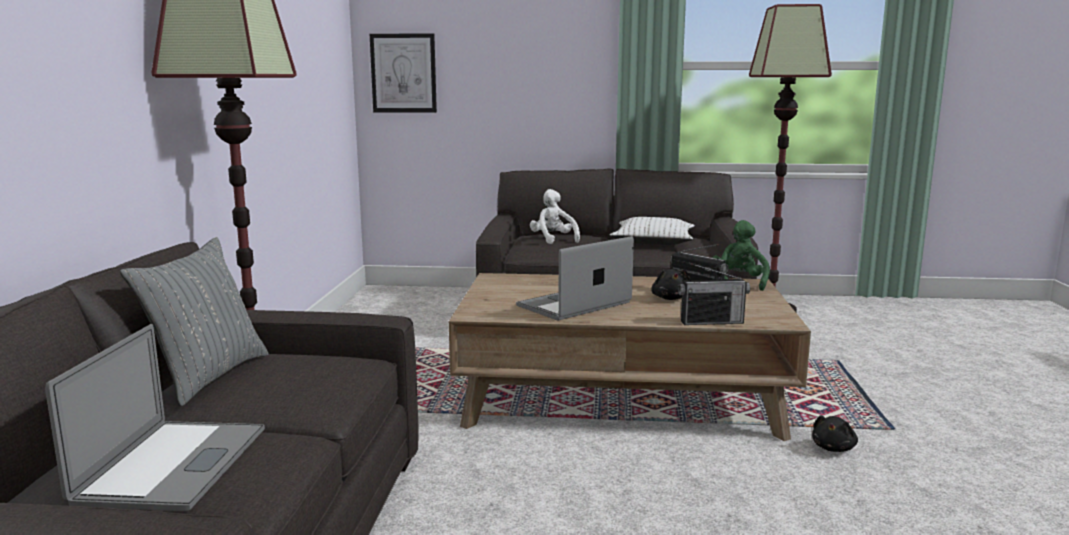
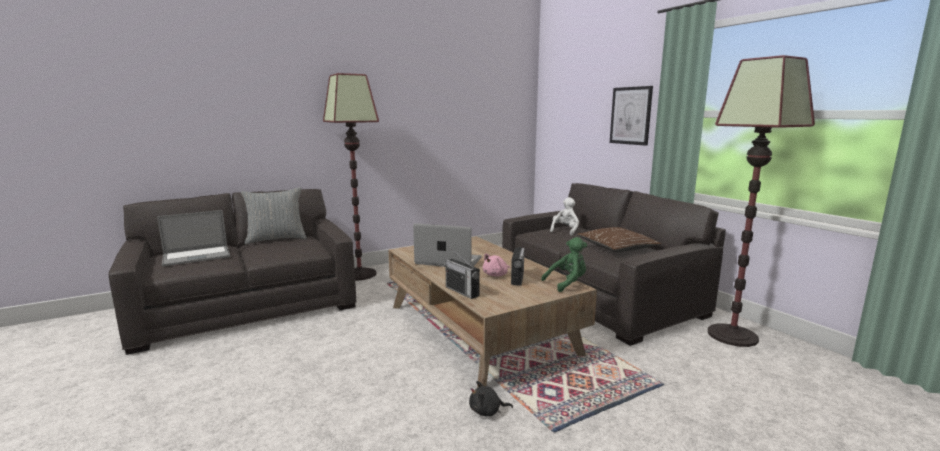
camera: 55 degrees right, 0 degrees up
(403, 73) = (555, 118): picture -> picture (630, 115)
(653, 241) = (616, 247): white pillow -> brown pillow
(670, 298) = (496, 275): black plush toy -> pink plush toy

